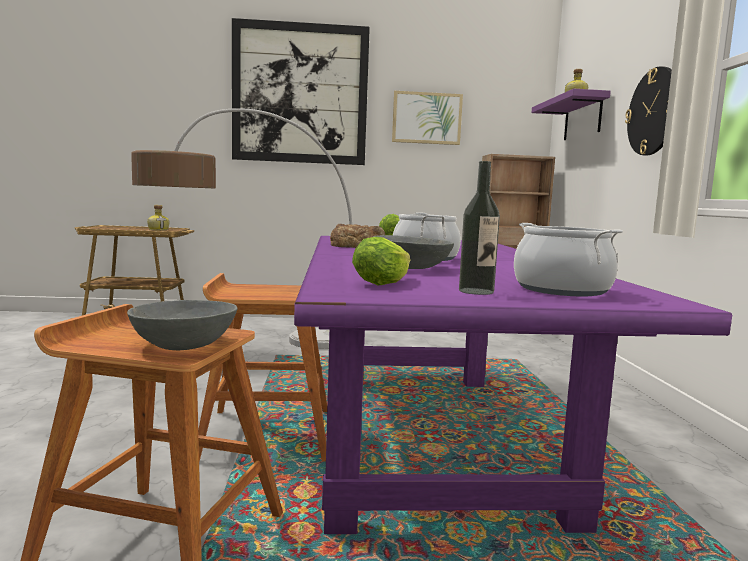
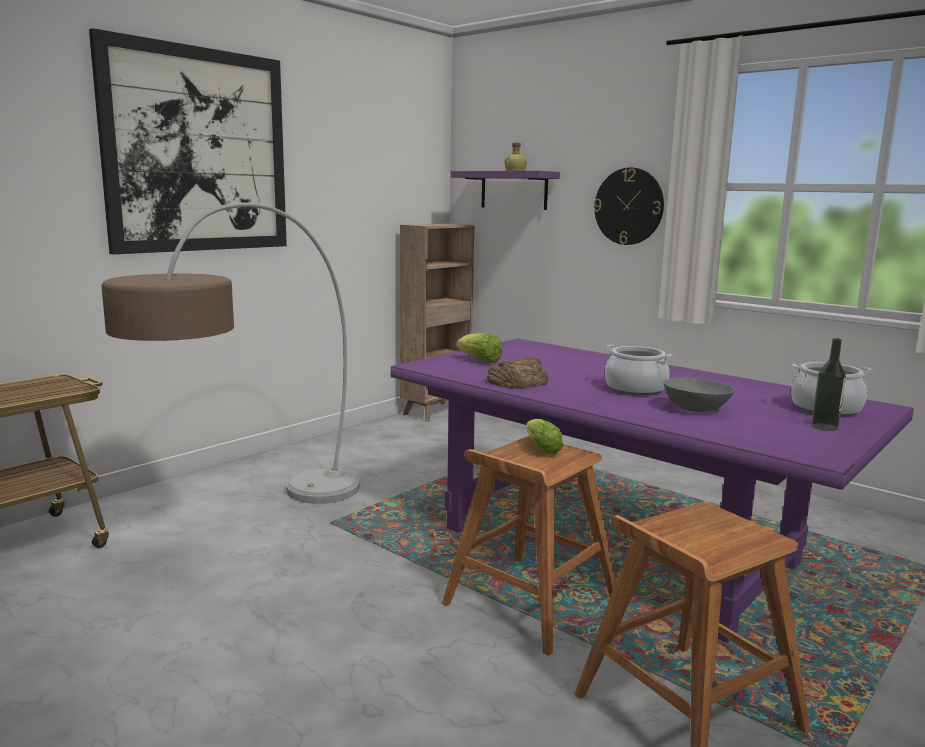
camera: 45 degrees left, 5 degrees up
(159, 230) = (49, 390): bottle -> none
(185, 345) = (738, 532): grey bowl -> none
(385, 282) = (770, 434): lettuce -> lettuce (540, 448)
(426, 118) = (343, 181): picture -> none

